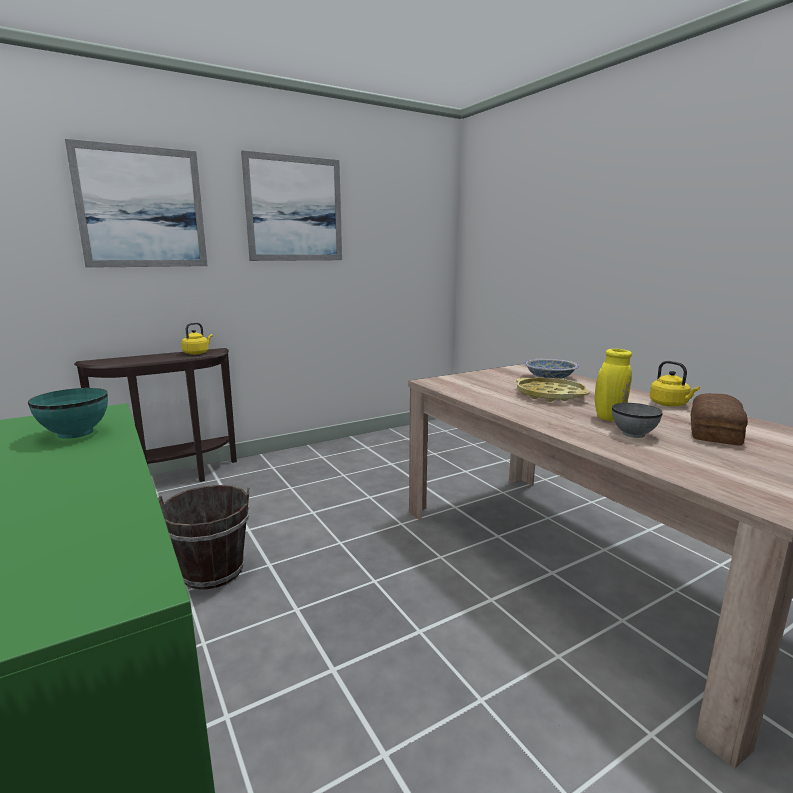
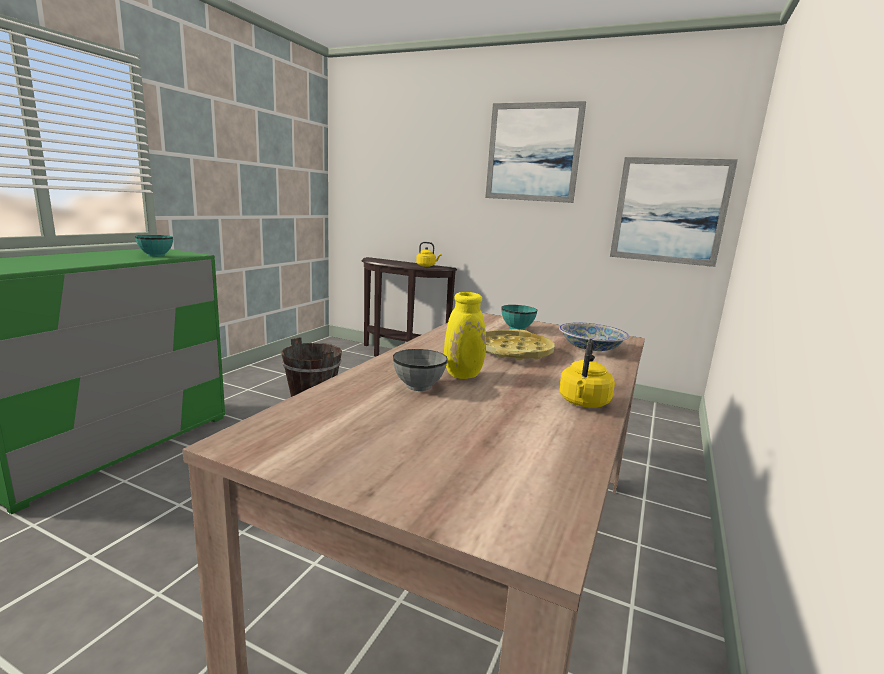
camera: 55 degrees right, 0 degrees up
(142, 208) = (418, 154): picture -> picture (669, 211)
(481, 381) = (517, 328): none -> turquoise bowl
(716, 431) = (492, 425): bread -> none

